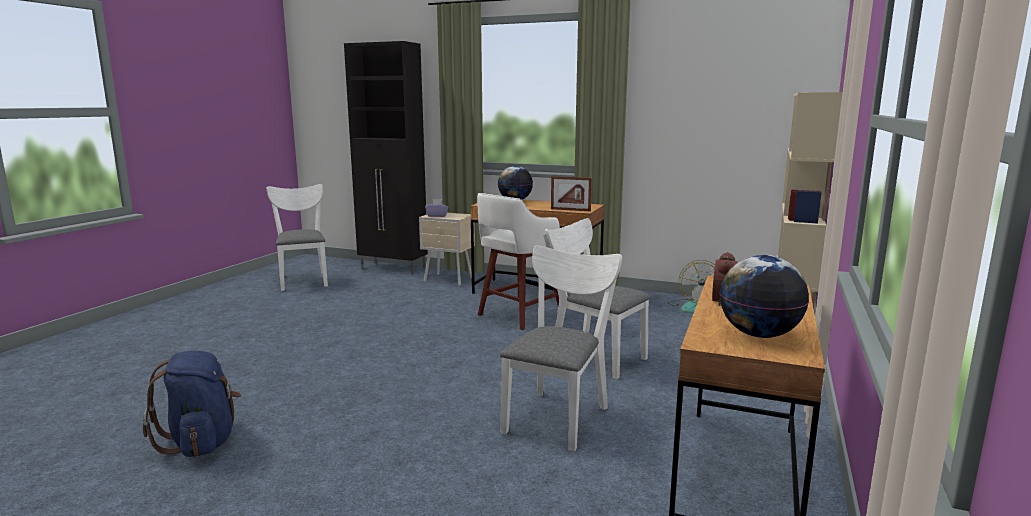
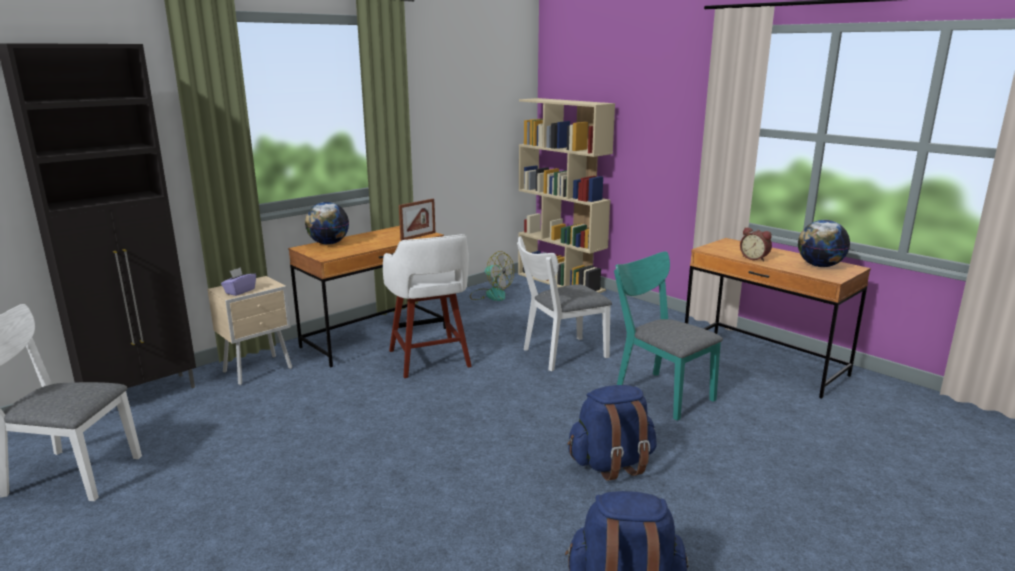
camera: 65 degrees left, 5 degrees up
(389, 411) = (611, 464): none -> blue backpack
(559, 415) = (659, 392): white chair -> turquoise chair

